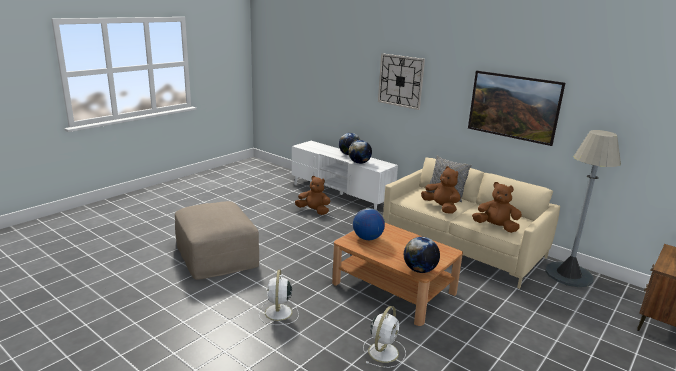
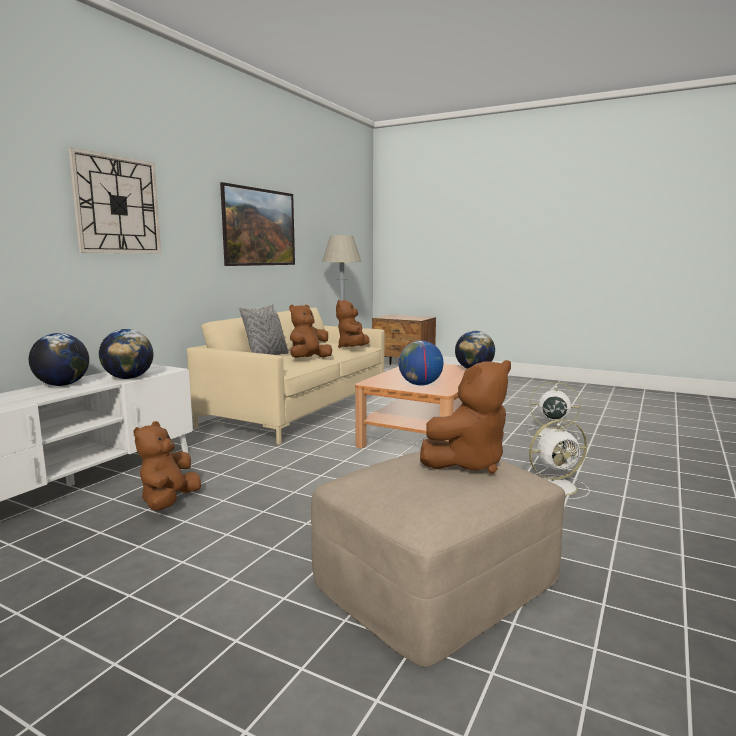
camera: 100 degrees left, 10 degrees down
(214, 218) = (468, 463): none -> brown plush toy

